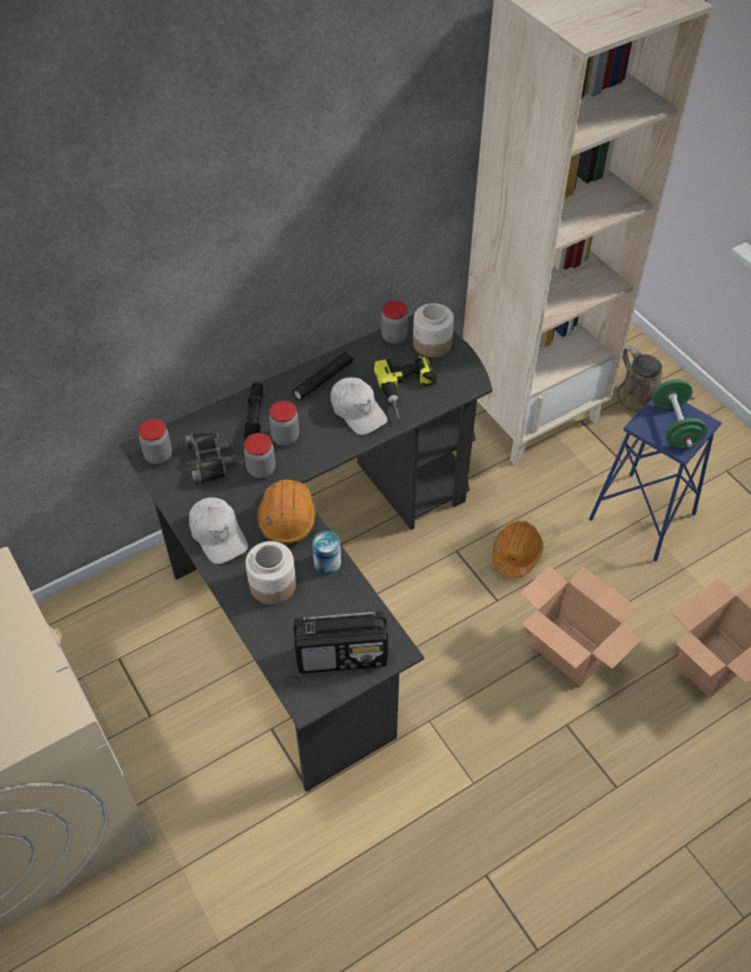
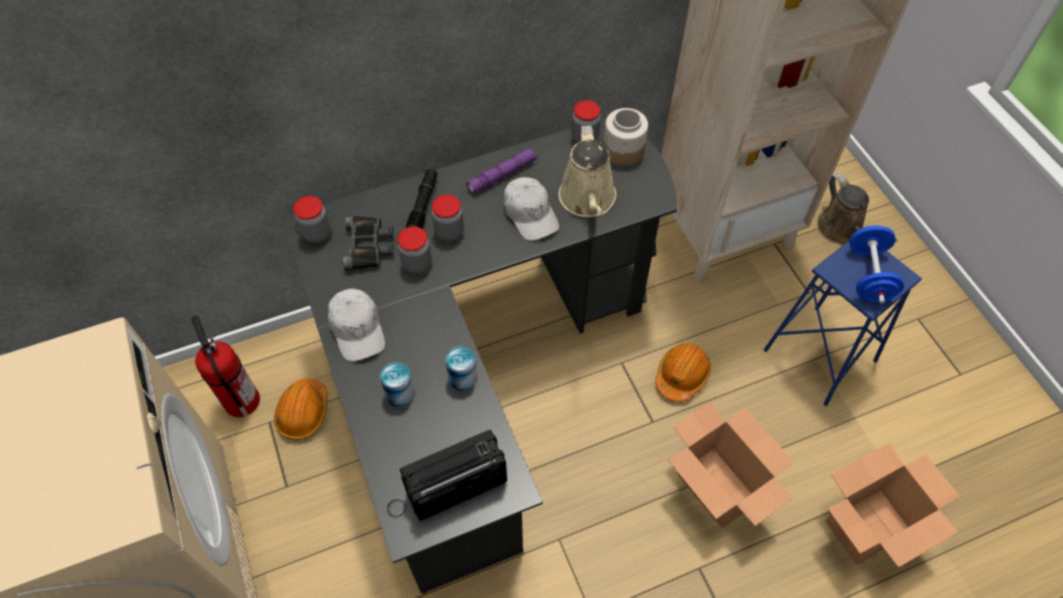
camera: 10 degrees right, 5 degrees up
(85, 642) = (241, 400): none -> fire extinguisher
(272, 585) = (400, 393): jar -> can
(287, 517) = (432, 320): orange hard hat -> orange hard hat (303, 412)
(323, 380) = (502, 175): black flashlight -> purple flashlight
(343, 656) = (456, 487): radio -> radio turned 150 degrees clockwise
(409, 392) = (588, 200): power drill -> beige watering can
(674, 426) = (868, 275): green dumbbell -> blue dumbbell

